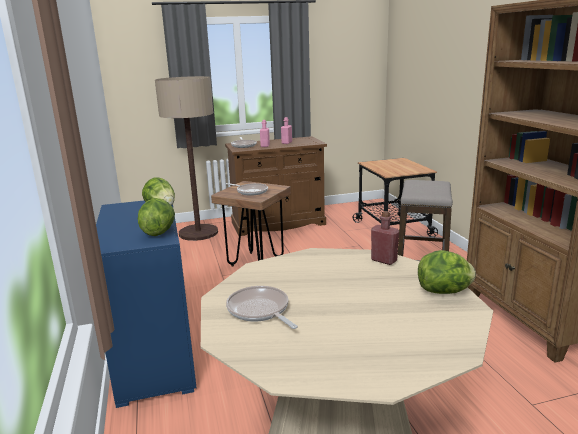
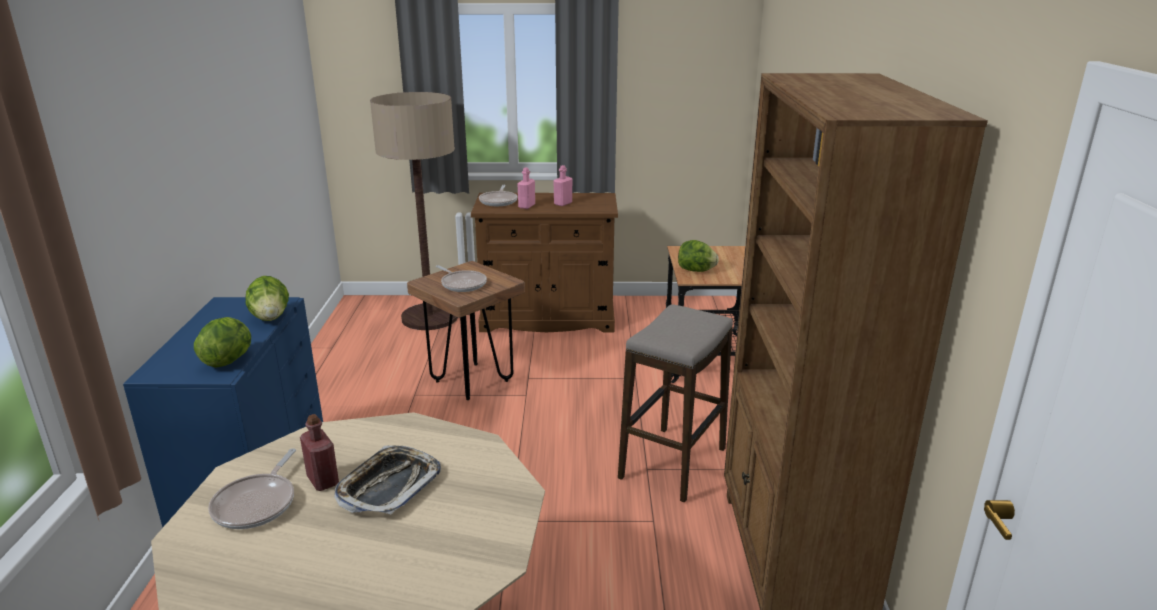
camera: 15 degrees right, 5 degrees up
(260, 310) = (257, 503): frying pan -> frying pan turned 150 degrees counterclockwise
(344, 285) = (389, 486): none -> tray
(384, 260) = (480, 454): red bottle -> red bottle (323, 480)
(444, 291) = (499, 525): lettuce -> lettuce (696, 270)

